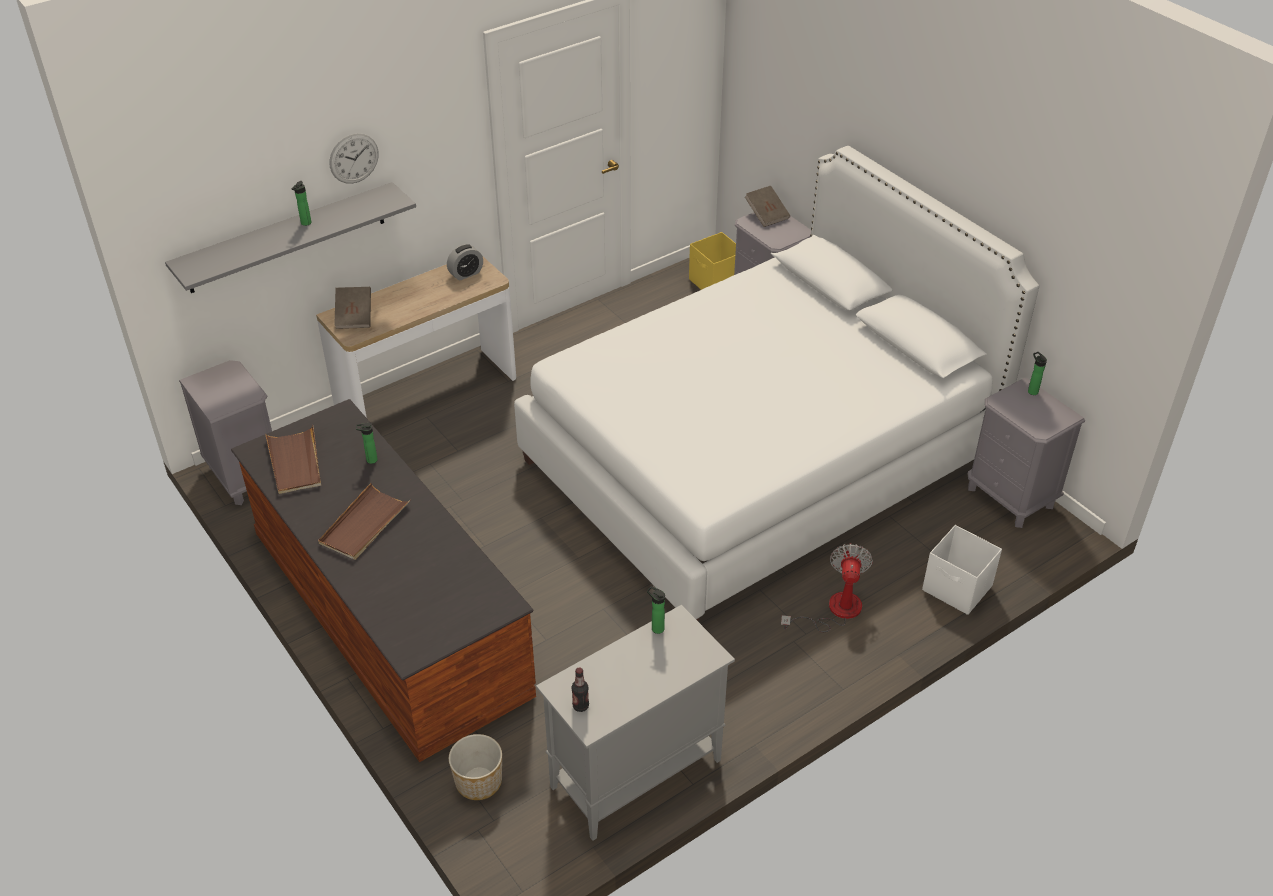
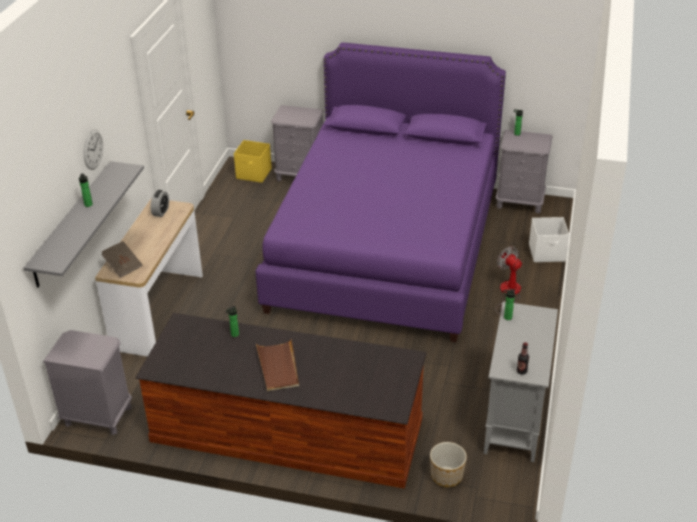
camera: 40 degrees left, 5 degrees down
(295, 463) = (189, 361): brown tray -> none
(758, 460) = (386, 247): white bed -> purple bed
(767, 215) = (285, 111): brown book -> none

